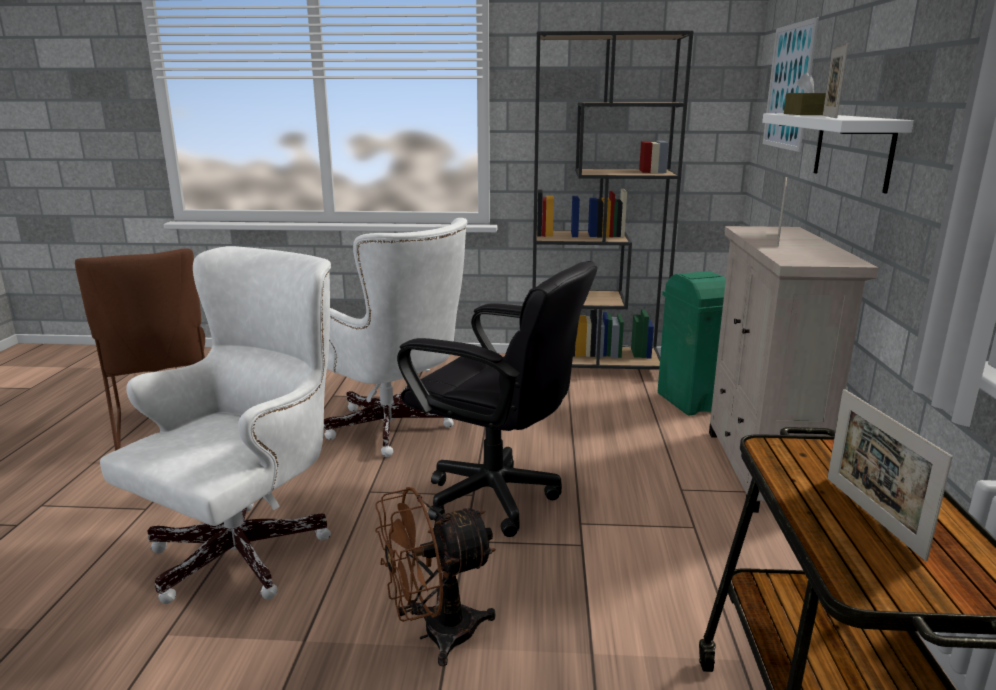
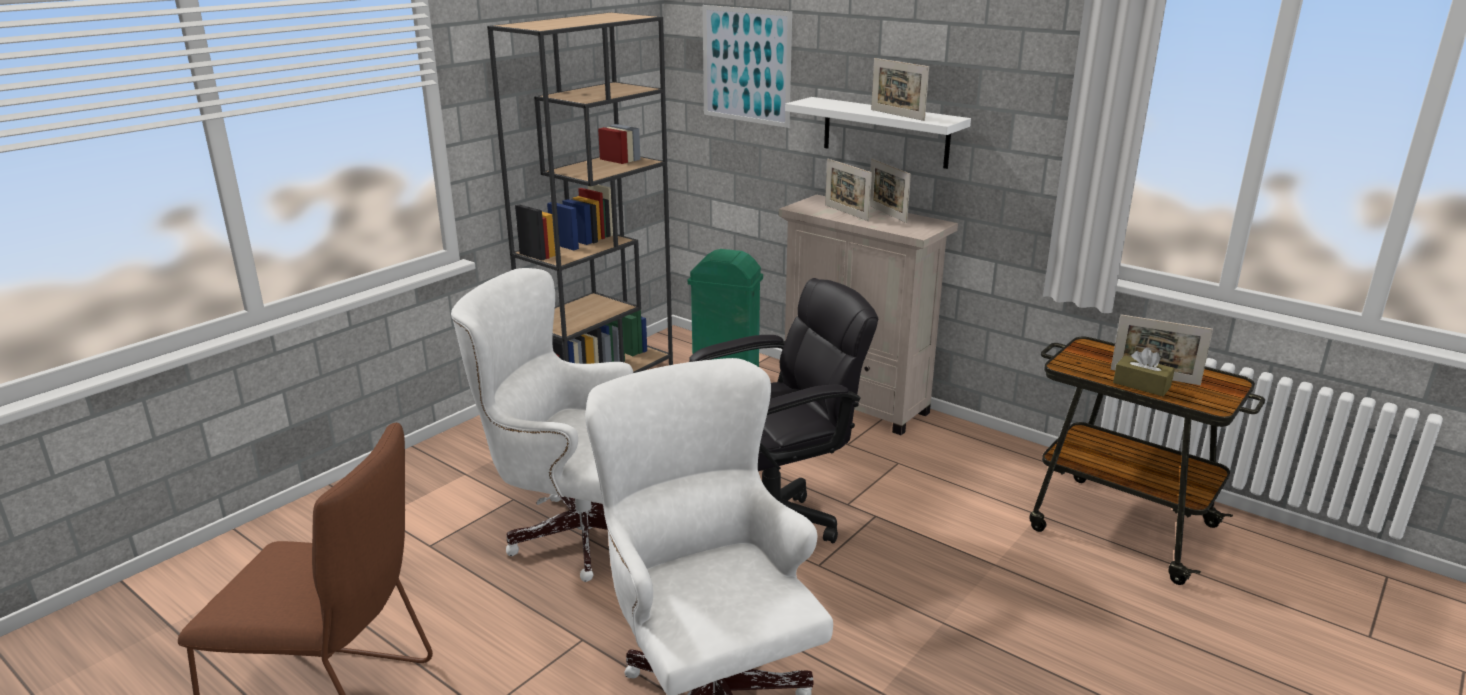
camera: 55 degrees left, 5 degrees up
(394, 429) = (575, 533): white office chair -> white office chair turned 150 degrees counterclockwise
(435, 634) = (925, 623): brown fan -> none
(803, 114) = (839, 106): brown tissue box -> brown tissue box (1141, 385)
(818, 247) = (887, 214): none -> picture frame

